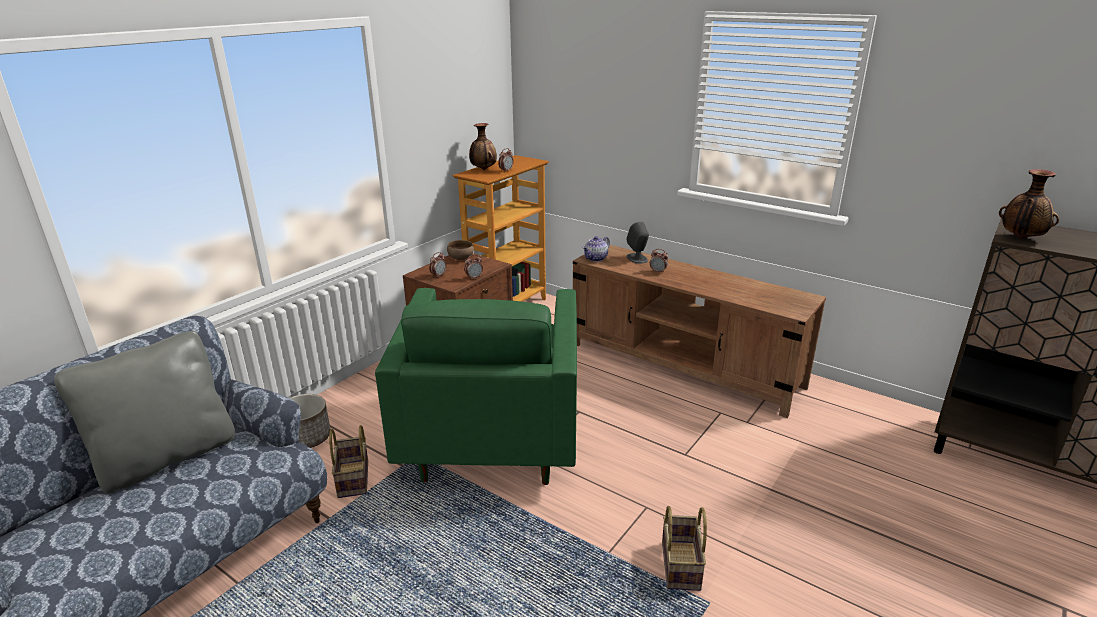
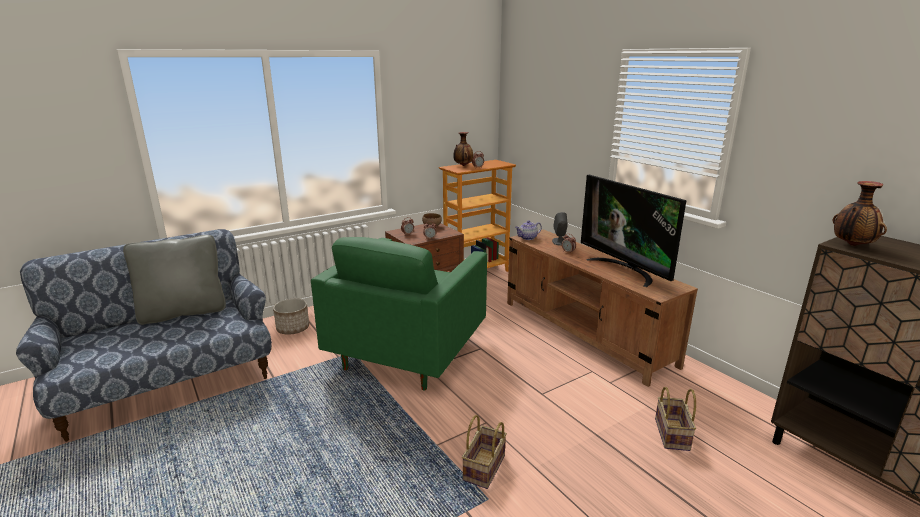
camera: 20 degrees right, 5 degrees down
(354, 479) = (303, 359): basket -> basket (673, 435)
(737, 286) = (625, 270): none -> television

